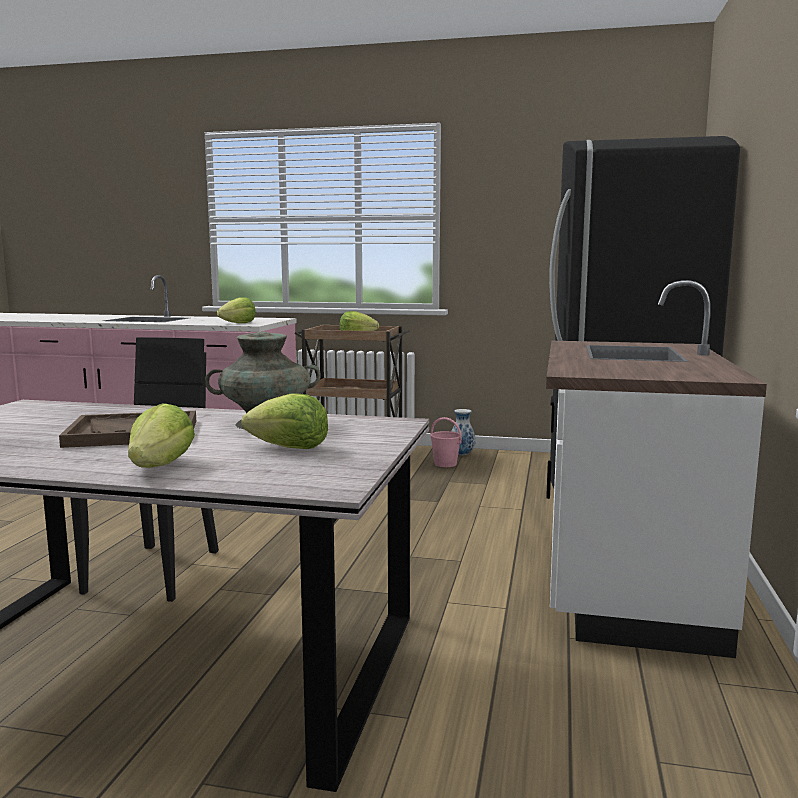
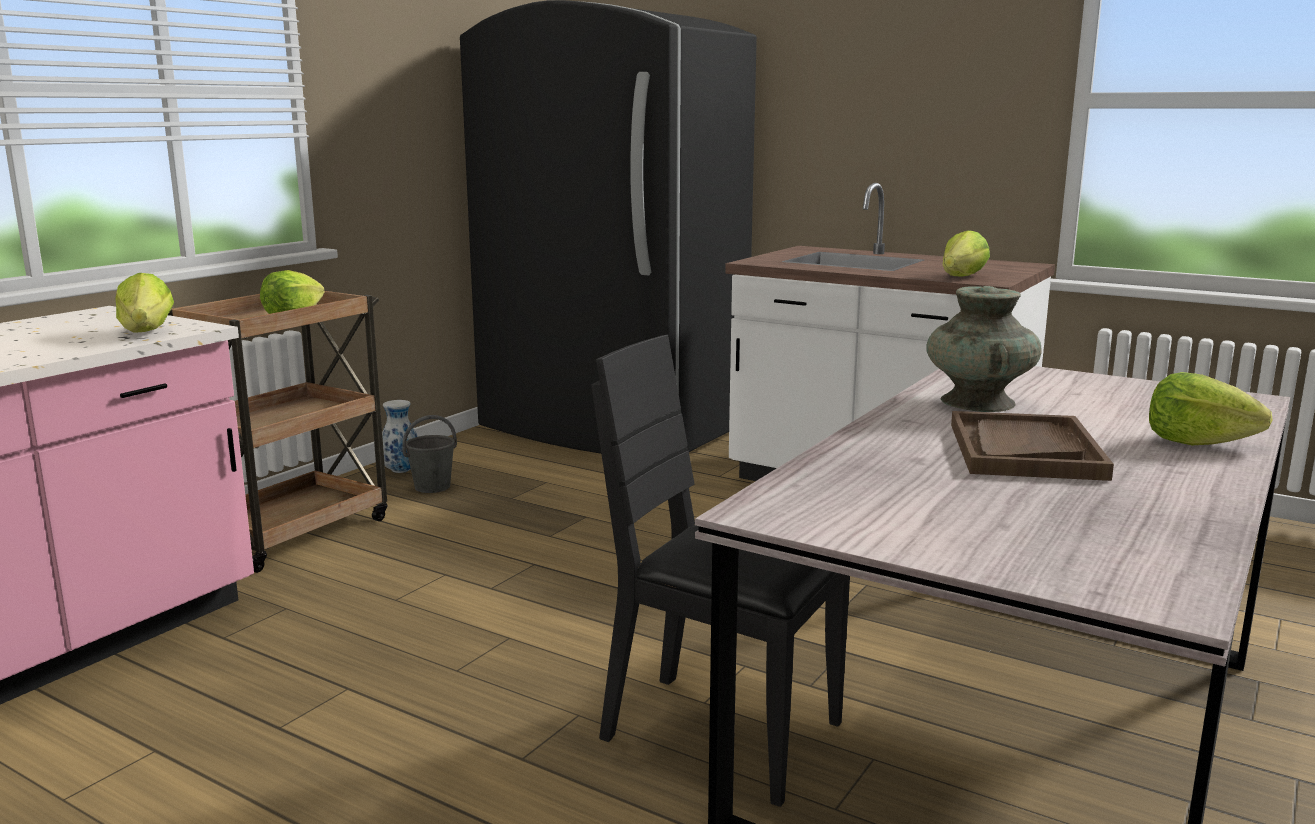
camera: 70 degrees left, 5 degrees up
(289, 448) = (1103, 401): lettuce -> lettuce (961, 277)
(445, 464) = (433, 487): pink bucket -> grey bucket

